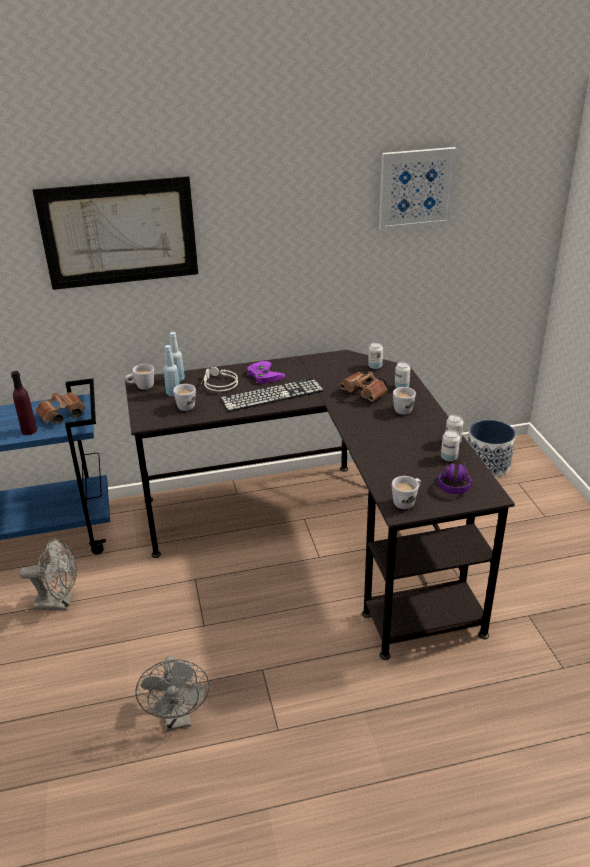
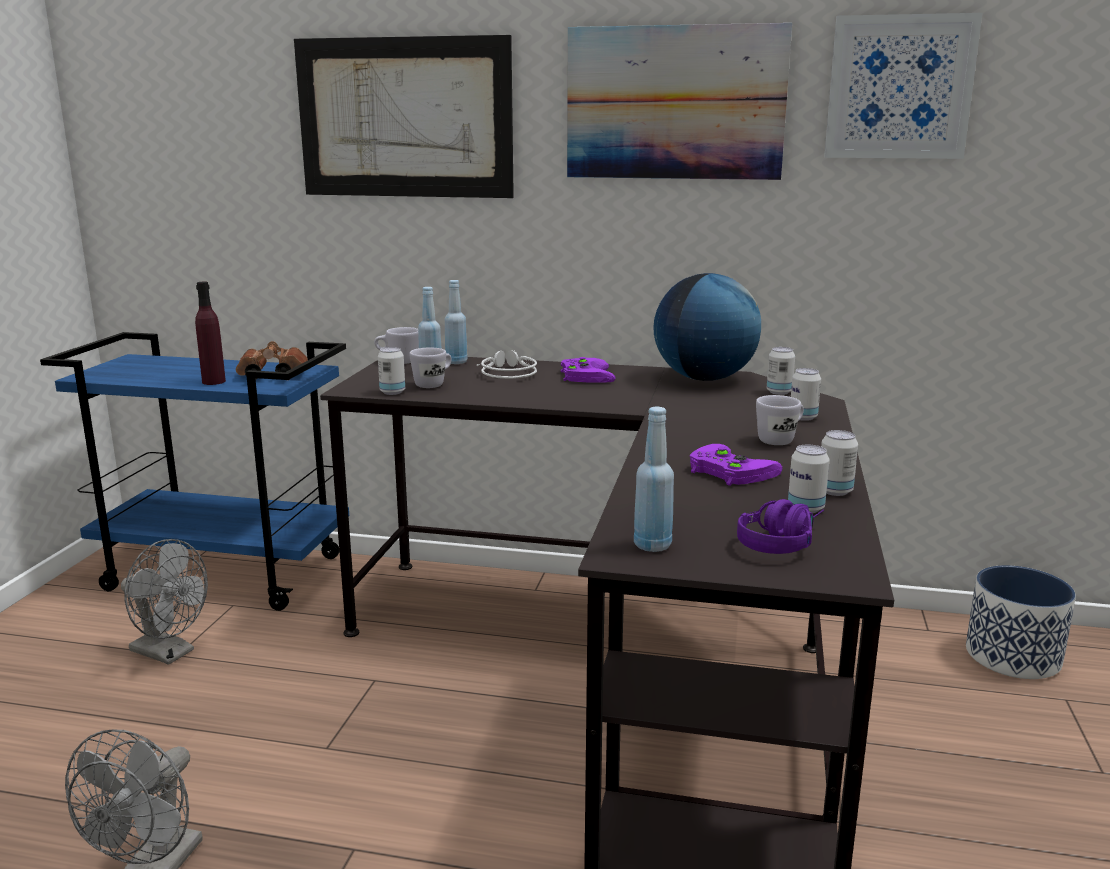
camera: 25 degrees right, 15 degrees down
(172, 419) = (392, 392): none -> can
(272, 395) = (571, 393): keyboard -> none
(294, 208) = (675, 103): none -> picture
(329, 363) = (704, 379): none -> globe
(365, 394) = (728, 415): brown binoculars -> none
(398, 440) = (727, 471): none -> purple game controller
(407, 501) = (652, 545): white mug -> blue bottle

